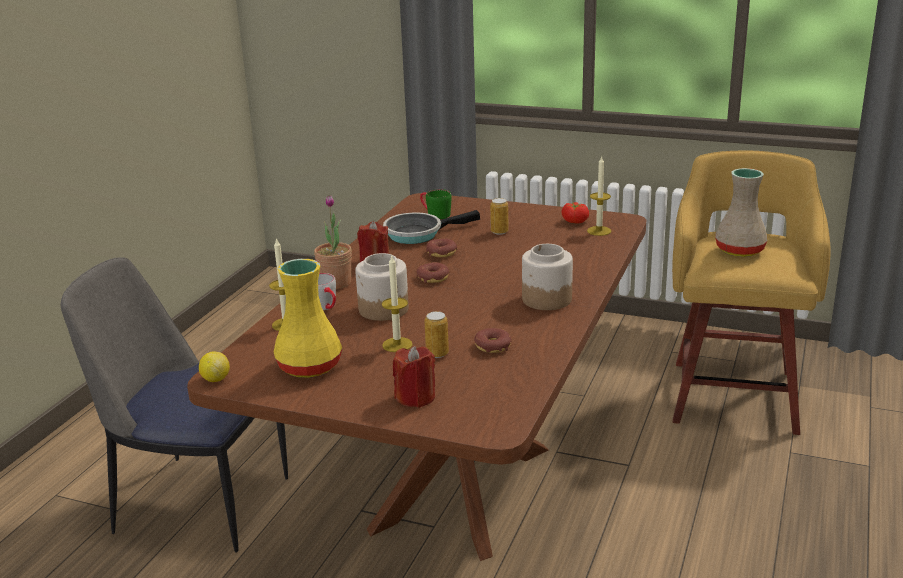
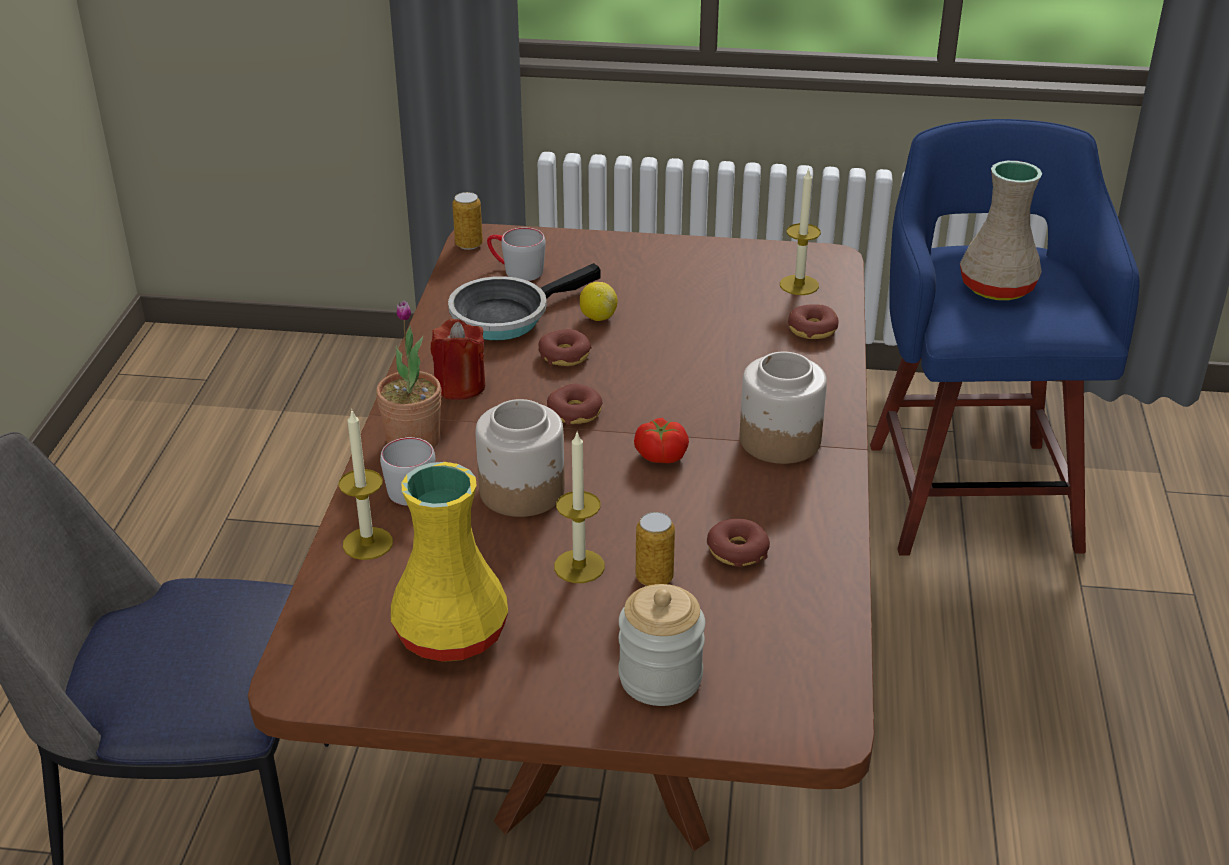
camera: 15 degrees left, 10 degrees up
(215, 379) = (297, 684): lemon -> lemon (598, 317)
(415, 397) = (660, 678): red candle -> jar
(434, 214) = (515, 270): green mug -> grey mug
(499, 232) = (640, 300): can -> can (469, 244)
(575, 221) = (752, 267): tomato -> tomato (661, 455)
(595, 251) = (812, 329): none -> donut
(735, 393) = (972, 491): yellow stool -> blue stool

